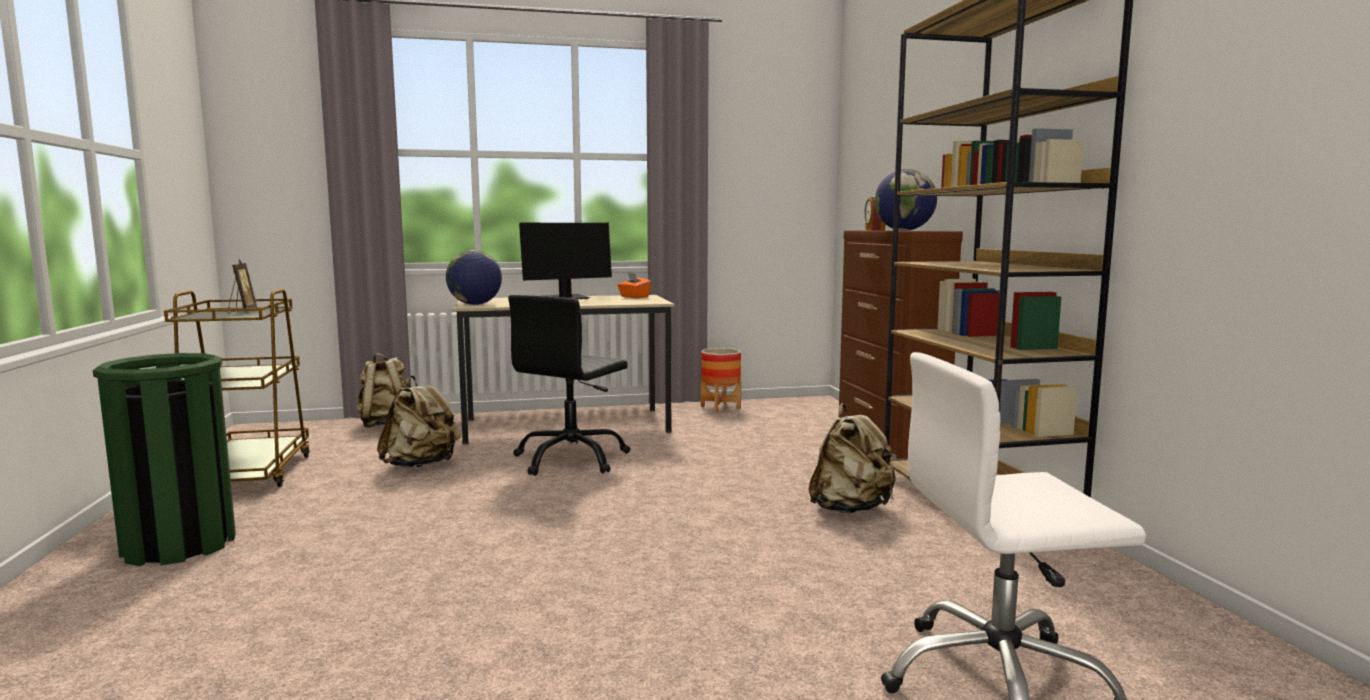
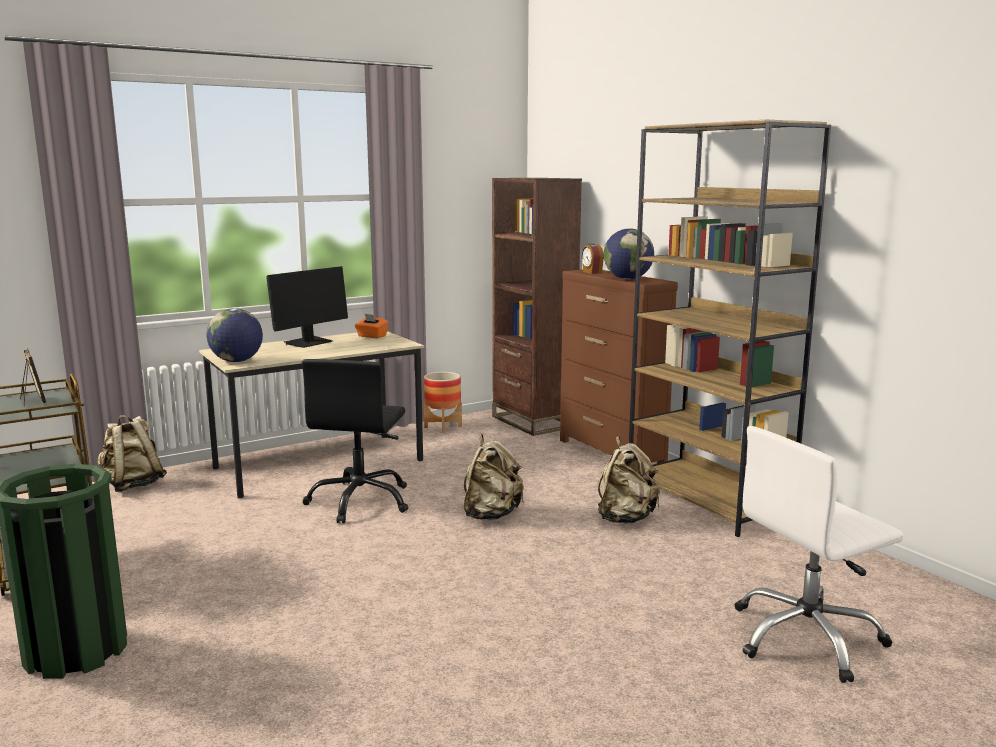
camera: 20 degrees left, 5 degrees up
(422, 465) = (223, 527): beige backpack -> beige backpack (491, 515)
(822, 411) = (533, 422): none -> brown bookcase

